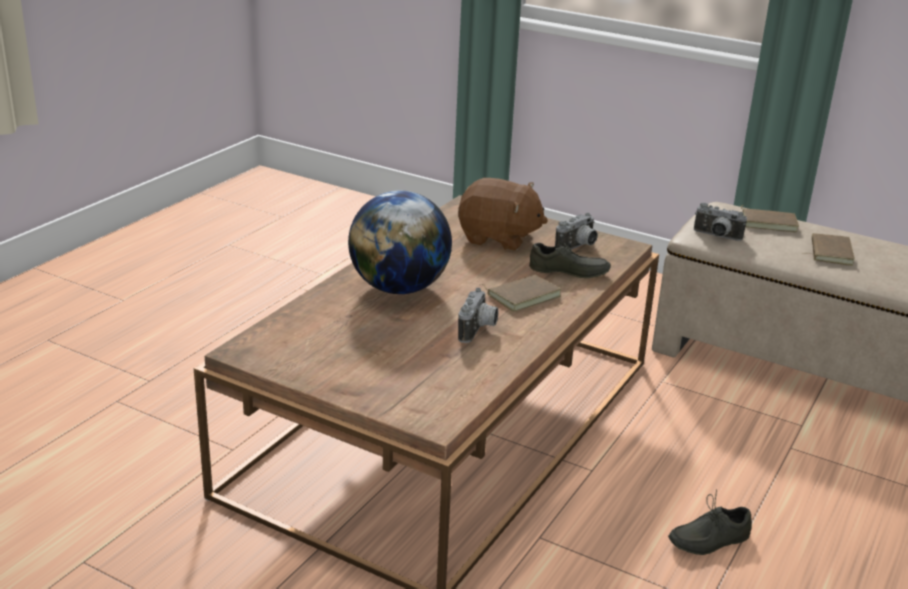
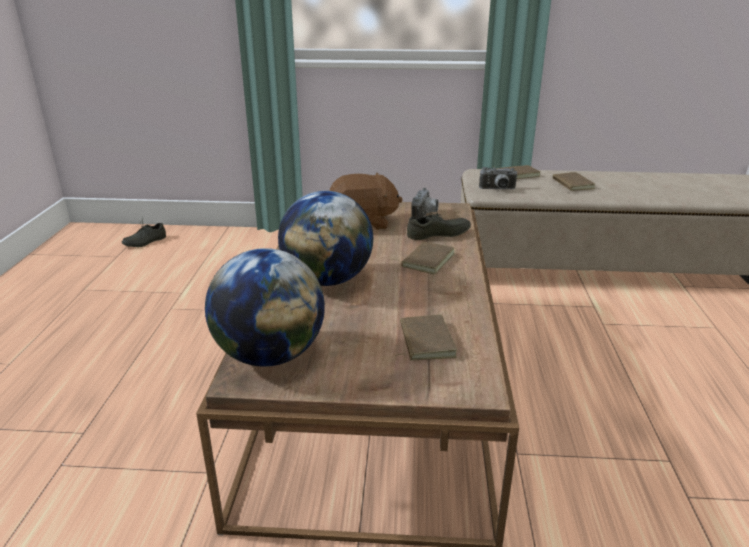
camera: 25 degrees left, 0 degrees up
(282, 339) = (269, 355): none -> globe
(431, 369) = (424, 341): none -> brown book
(478, 330) = (425, 296): camera -> none
(707, 538) = (620, 408): grey shoe -> grey shoe (144, 241)

